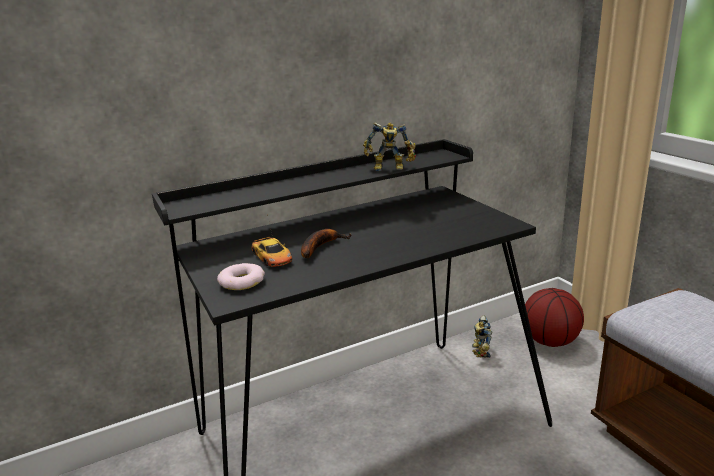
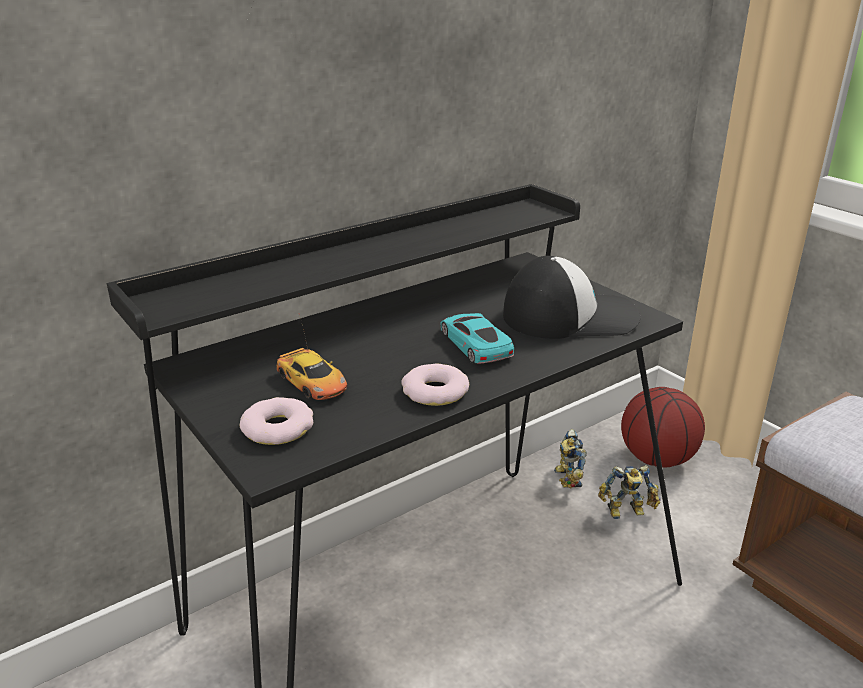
camera: 10 degrees left, 5 degrees up
(320, 247) = (382, 361): banana -> none
(348, 264) = (435, 392): none -> donut
(385, 238) = (475, 343): none -> turquoise toy car
(390, 168) = (466, 233): toy robot -> toy robot (627, 512)
(456, 223) = (570, 316): none -> cap

